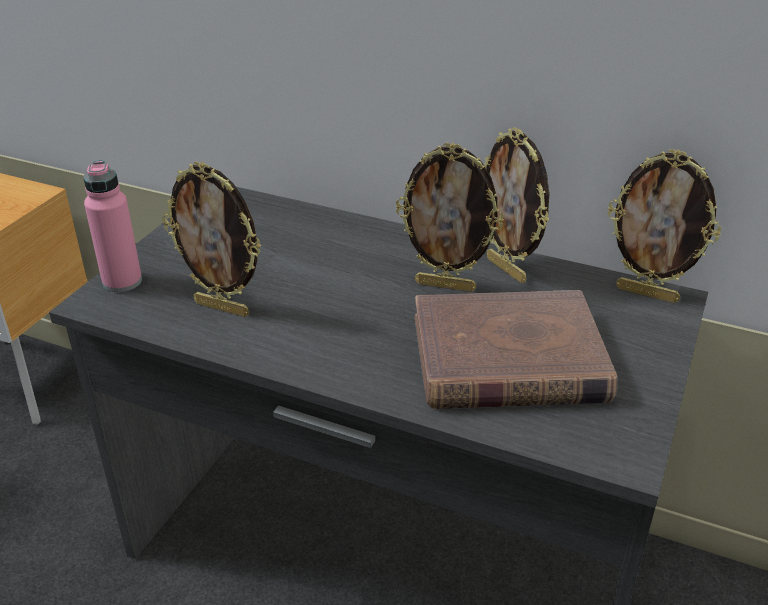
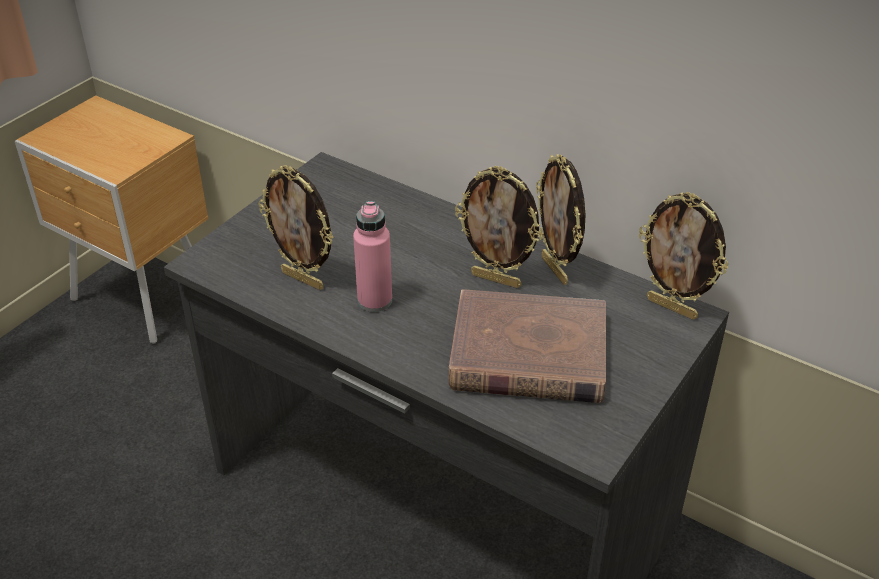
camera: 10 degrees right, 5 degrees up
(122, 281) = (225, 245): pink bottle -> pink bottle (375, 300)

